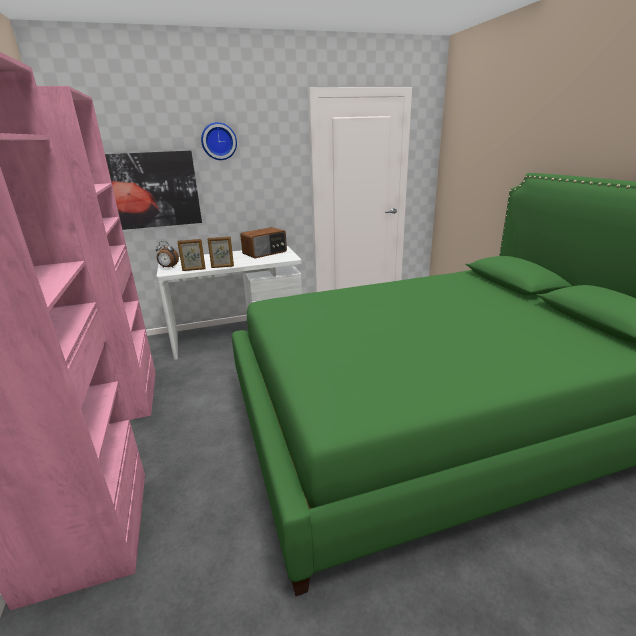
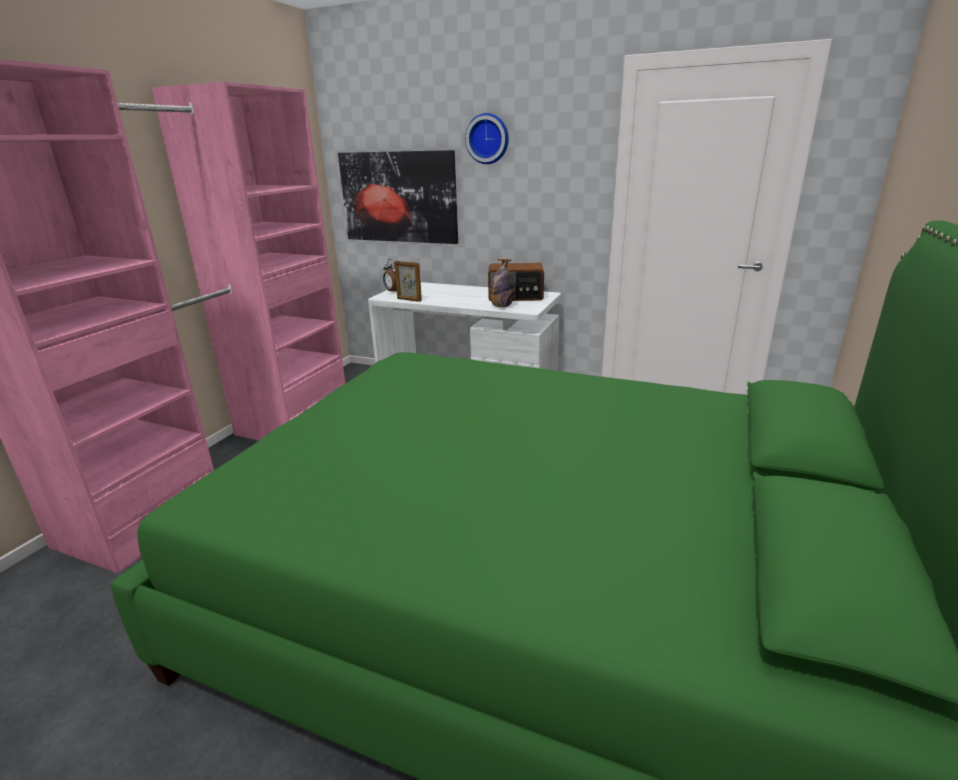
camera: 40 degrees right, 0 degrees up
(222, 267) = (439, 303): picture frame -> none
(269, 260) = (501, 306): none -> bottle

